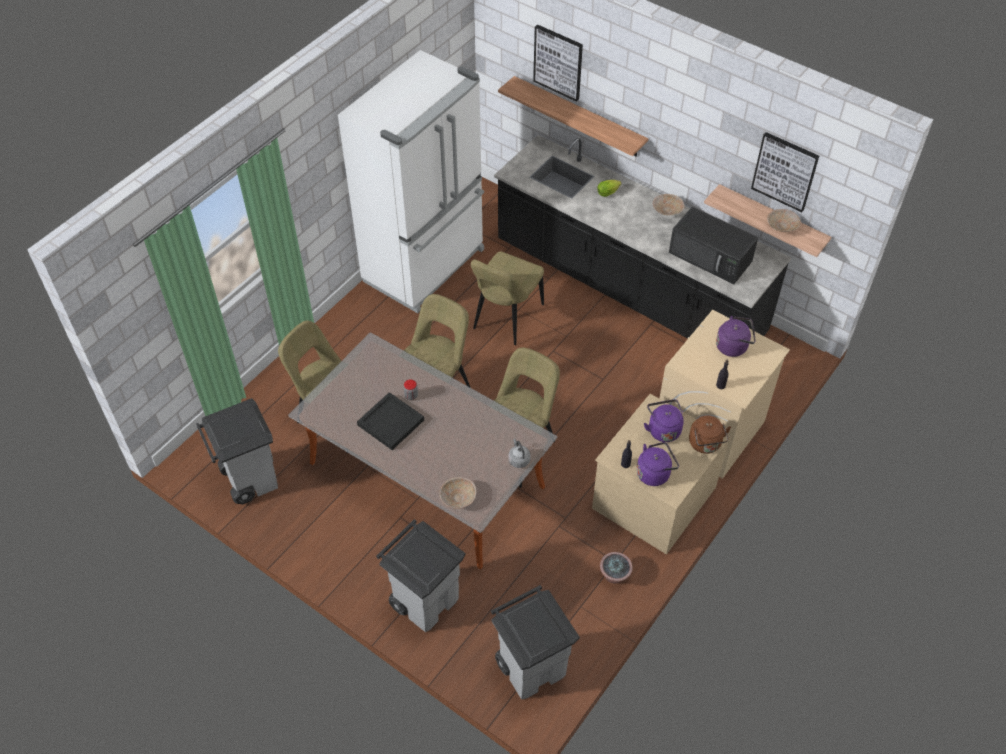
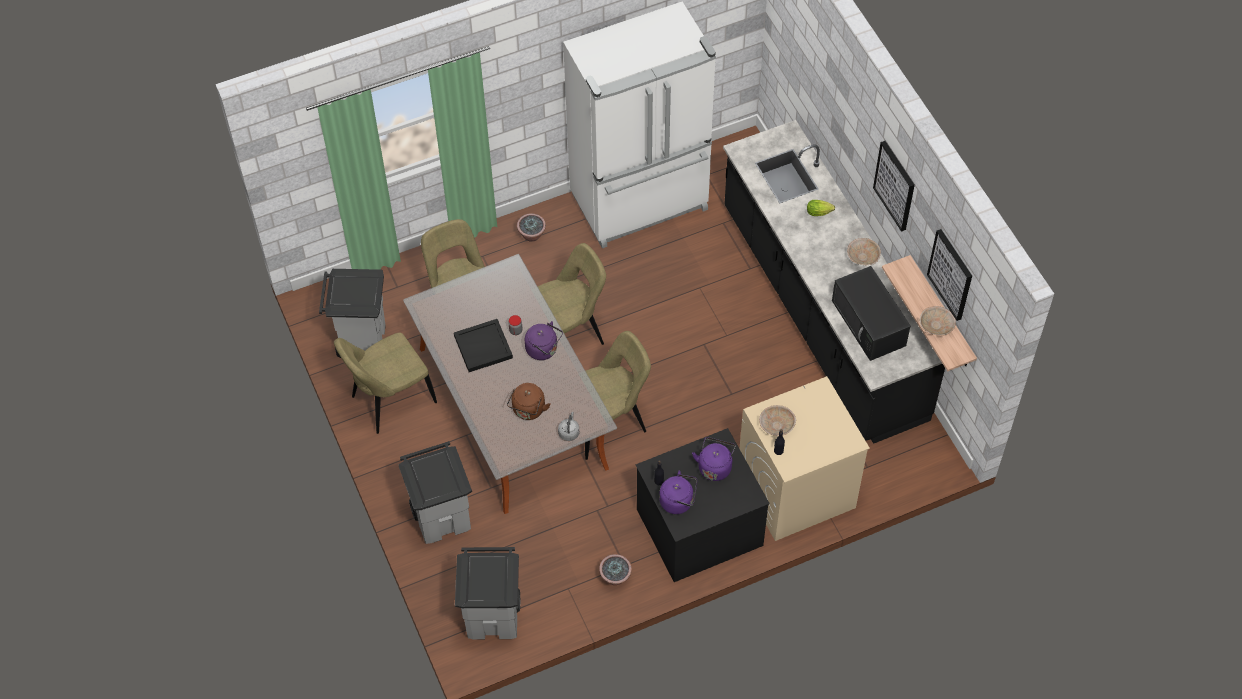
camera: 30 degrees right, 5 degrees up
(350, 328) = (532, 235): none -> potted plant
(457, 498) = (496, 440): beige bowl -> beige bowl (776, 425)
(506, 319) = (681, 292): beige chair -> beige chair (390, 401)
(558, 62) = (817, 64): picture -> picture (895, 185)
(578, 117) = (826, 123): shelf -> none
(652, 496) = (698, 525): beige dresser -> black dresser
(706, 444) = (743, 498): brown kettle -> brown kettle (528, 410)
(733, 346) = (819, 420): purple kettle -> purple kettle (543, 350)

